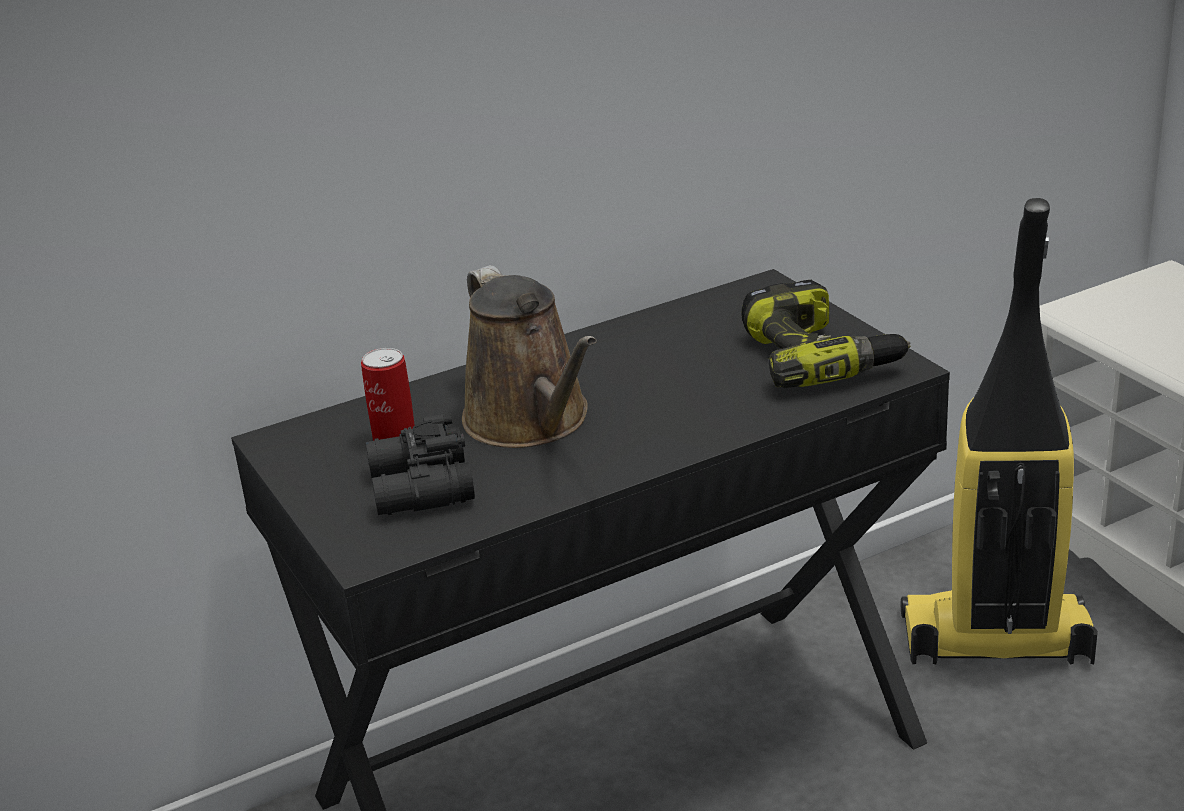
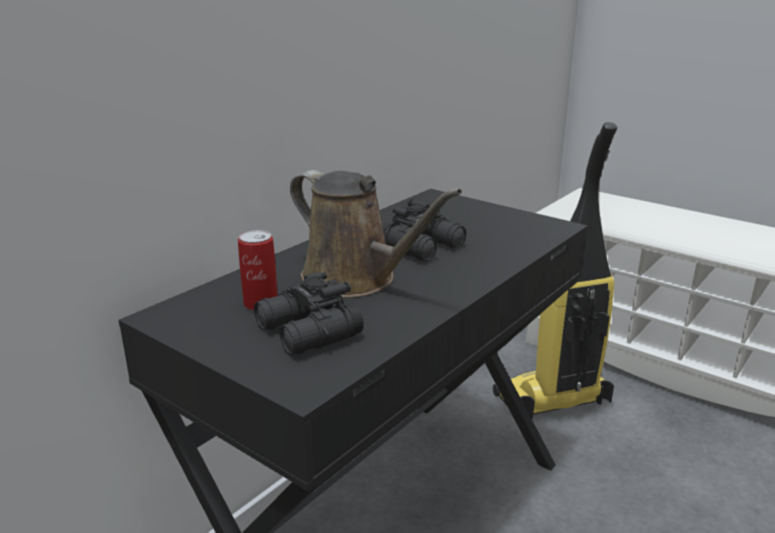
camera: 25 degrees left, 5 degrees down
(665, 380) = (424, 247): none -> black binoculars
(820, 357) = (507, 226): power drill -> none

